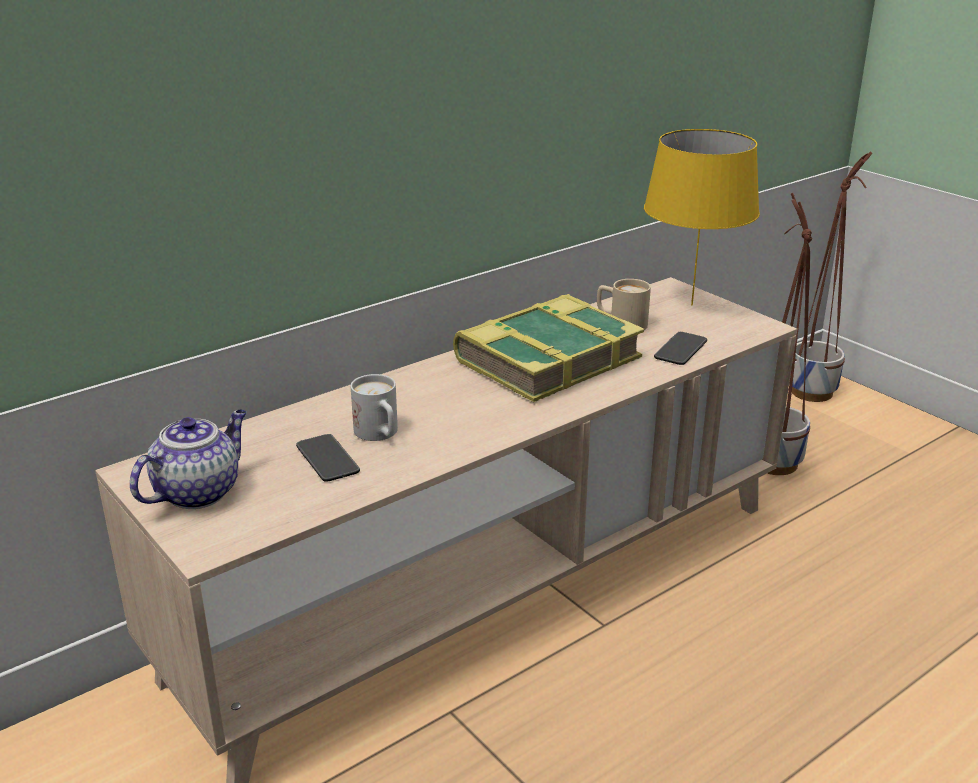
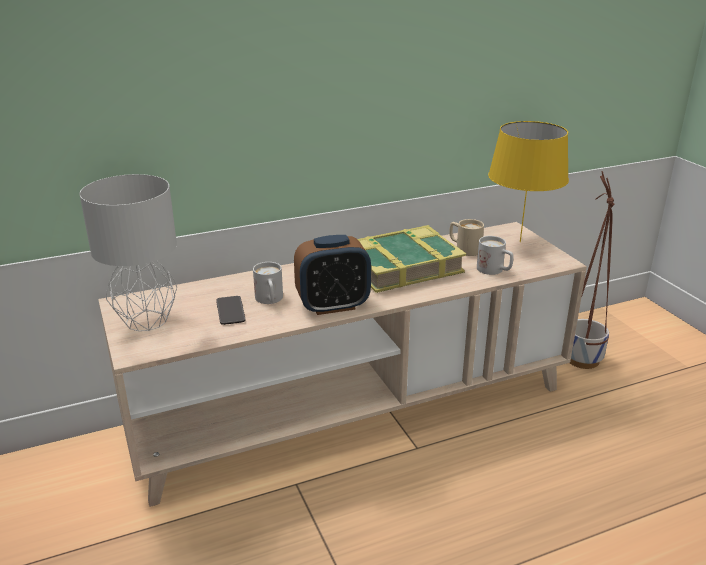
camera: 15 degrees right, 0 degrees up
(198, 492) = (147, 320): teapot -> grey table lamp
(480, 430) = (333, 306): none -> alarm clock
(680, 350) = (494, 271): phone -> white mug
(811, 392) = (632, 314): planter -> none

